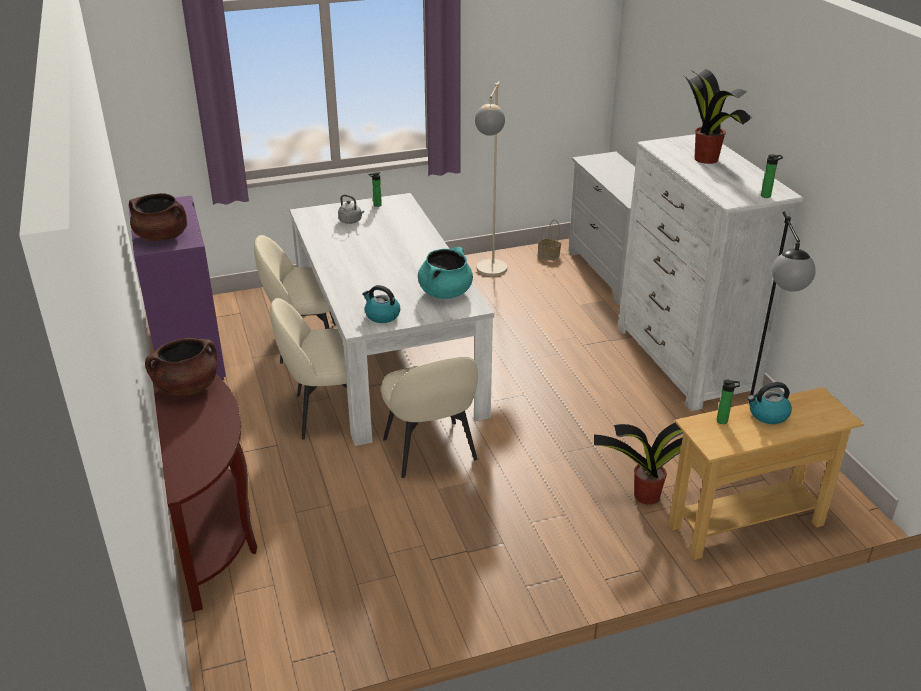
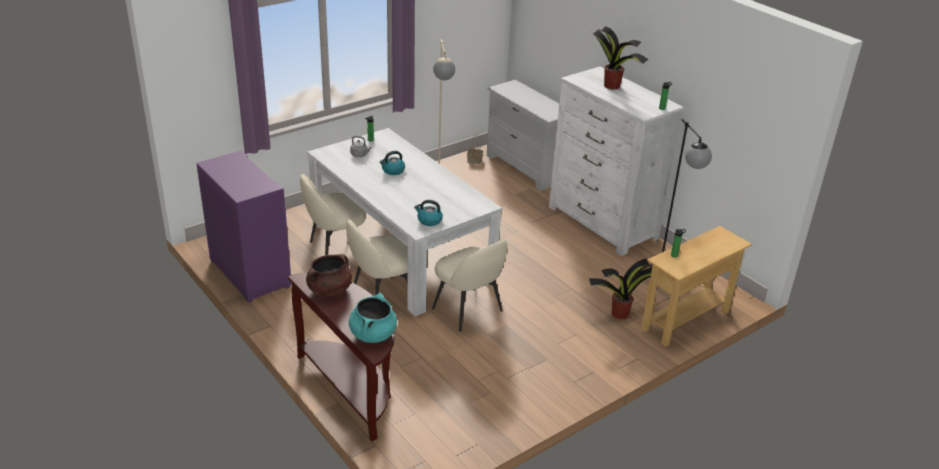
camera: 20 degrees left, 0 degrees up
(162, 236) = (245, 185): brown cooking pot -> none
(445, 292) = (461, 198): turquoise cooking pot -> turquoise cooking pot (373, 334)
(767, 415) = (698, 247): kettle -> kettle (393, 171)

